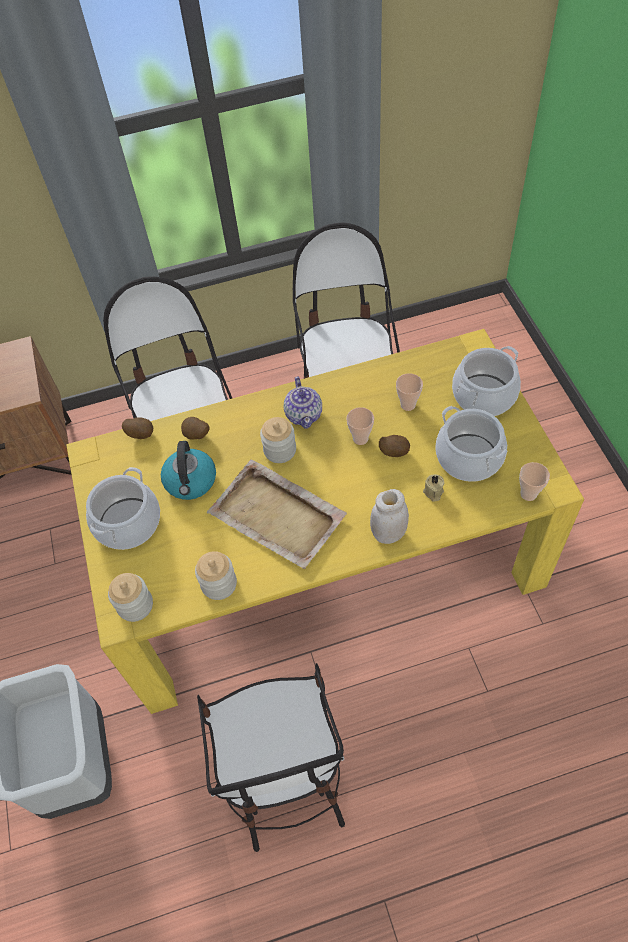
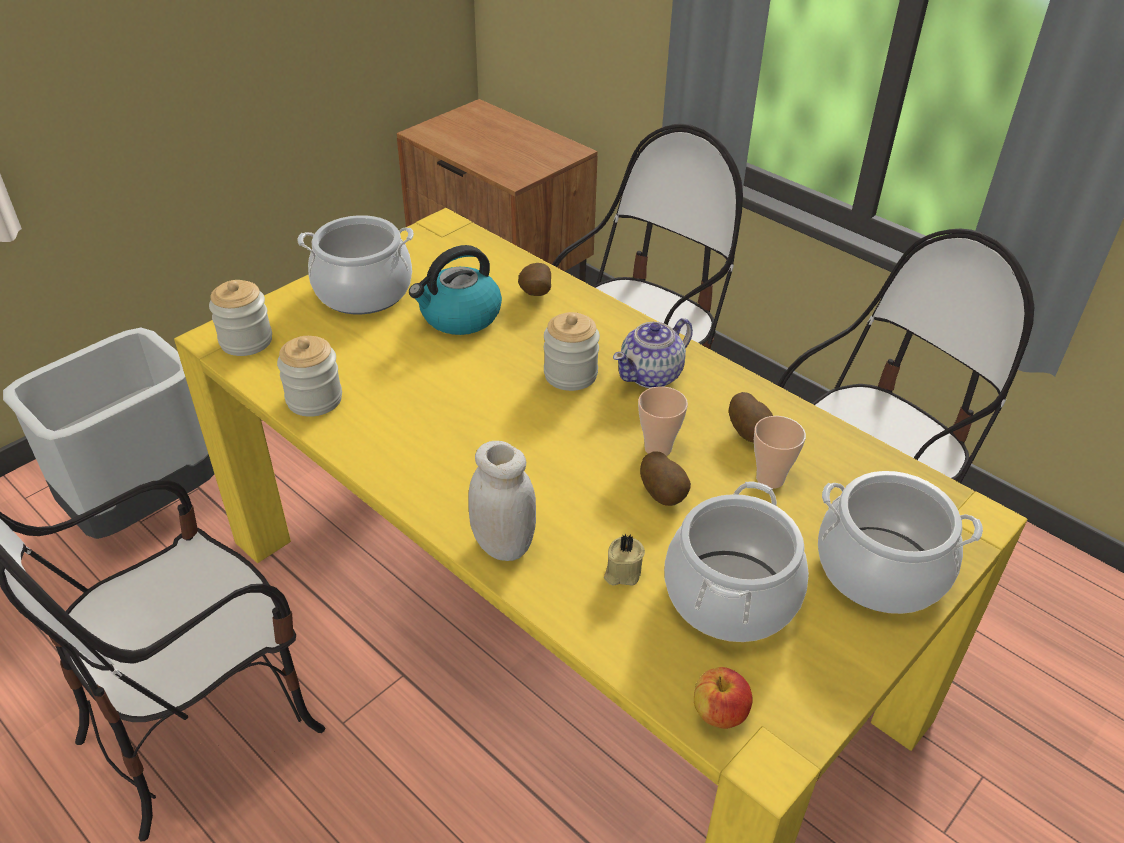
camera: 55 degrees right, 15 degrees down
(141, 434) = (502, 252): potato -> potato (750, 433)
(277, 516) = (457, 413): beige tray -> none
(528, 494) = (719, 714): cup -> apple

